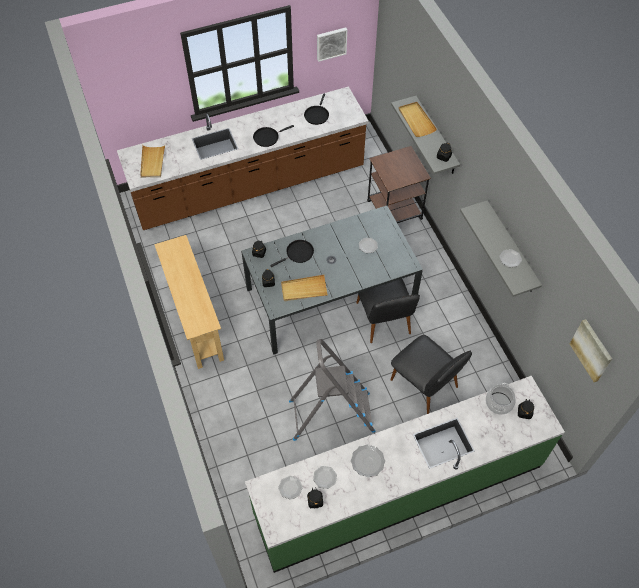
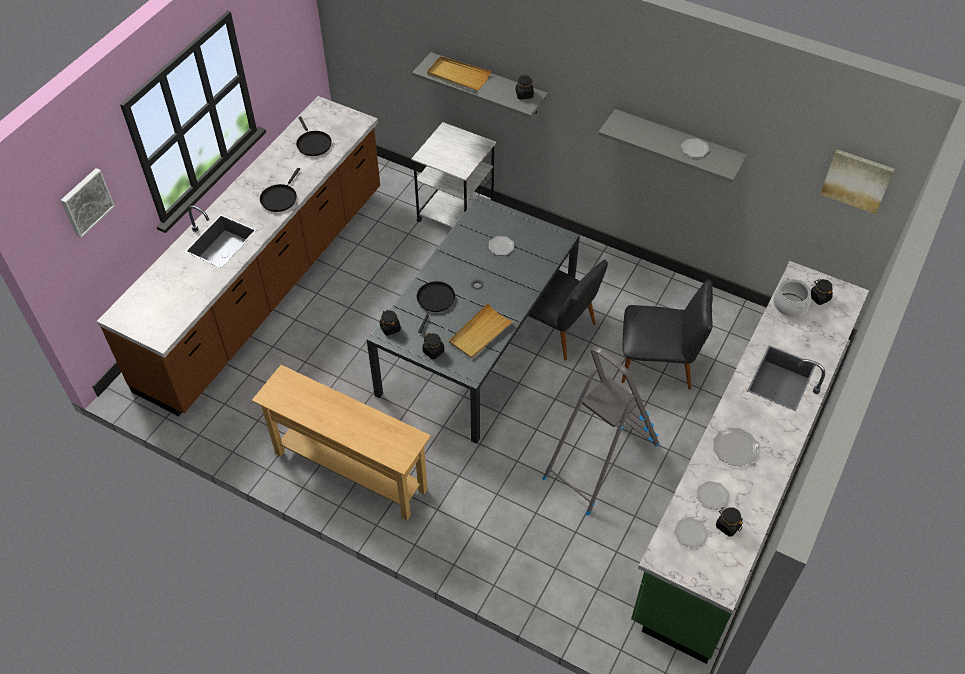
camera: 40 degrees left, 5 degrees down
(152, 162) = (161, 306): beige tray -> none
(331, 43) = (280, 47): picture -> picture (86, 202)
(394, 210) = (456, 214): brown cart -> white cart

